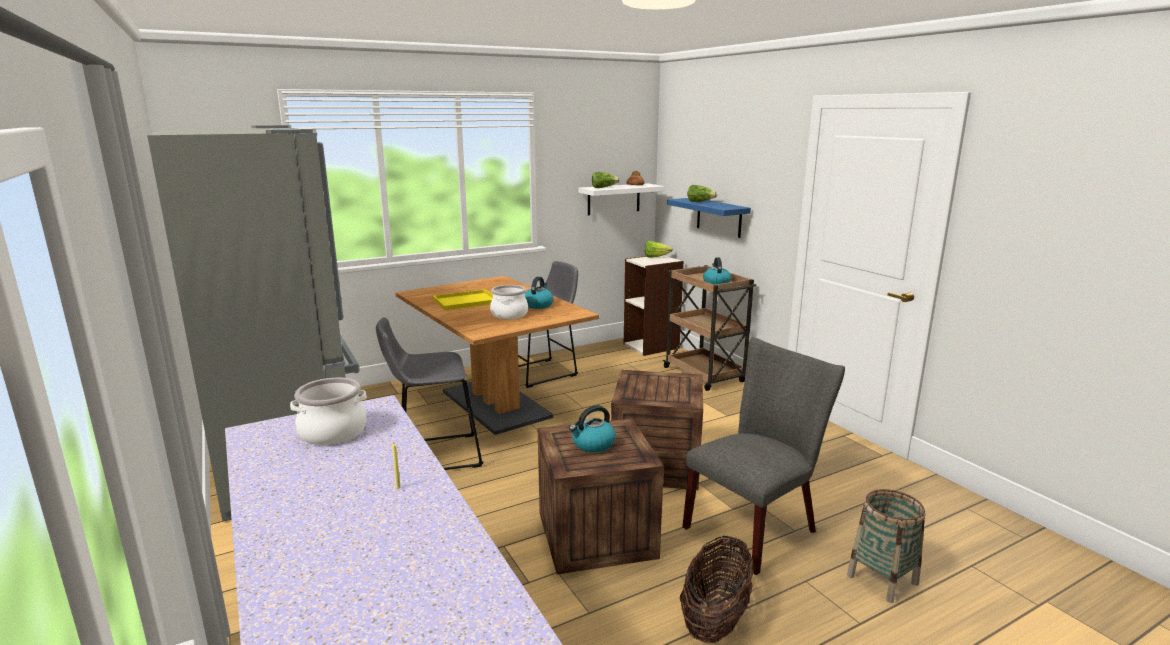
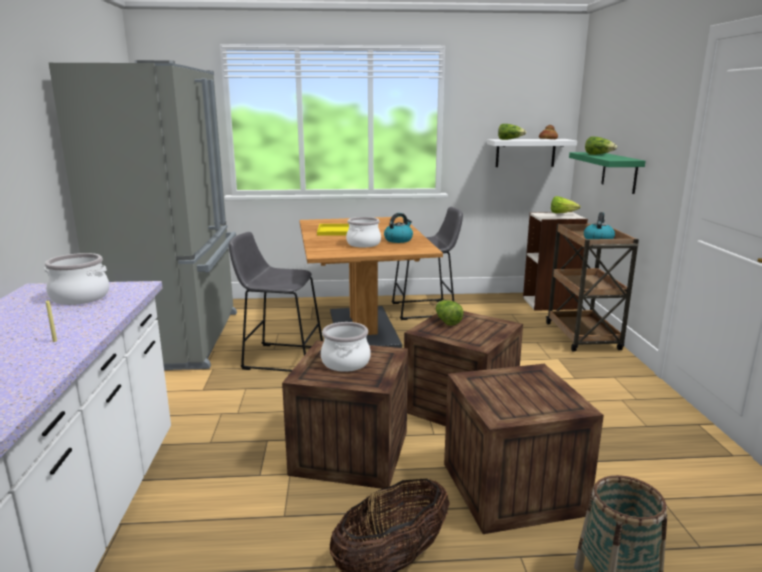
camera: 25 degrees right, 0 degrees up
(593, 444) = (346, 362): kettle -> cooking pot
(637, 384) = (447, 321): none -> lettuce
(719, 217) = (619, 172): blue shelf -> green shelf
(756, 527) = (512, 488): grey chair -> crate

